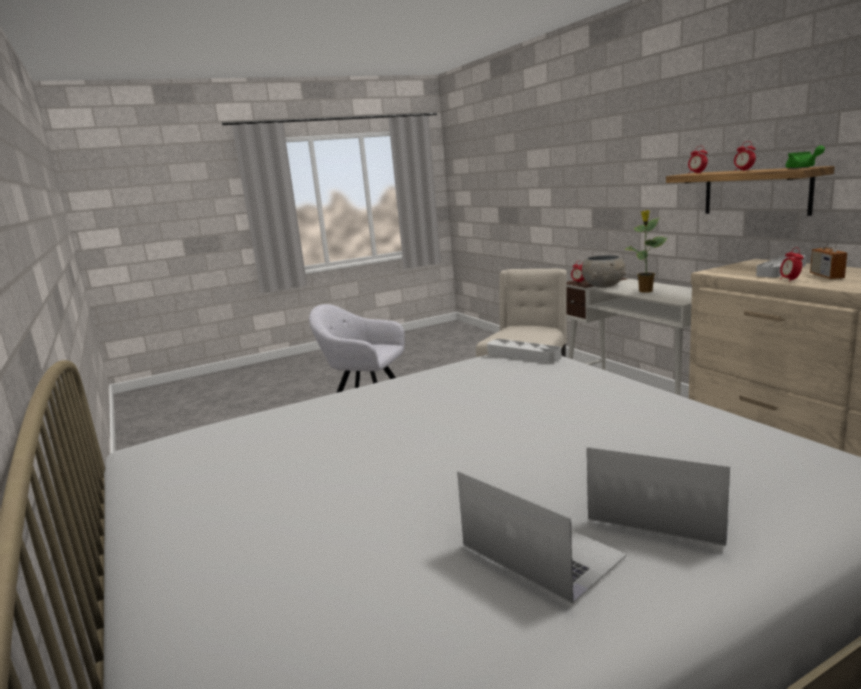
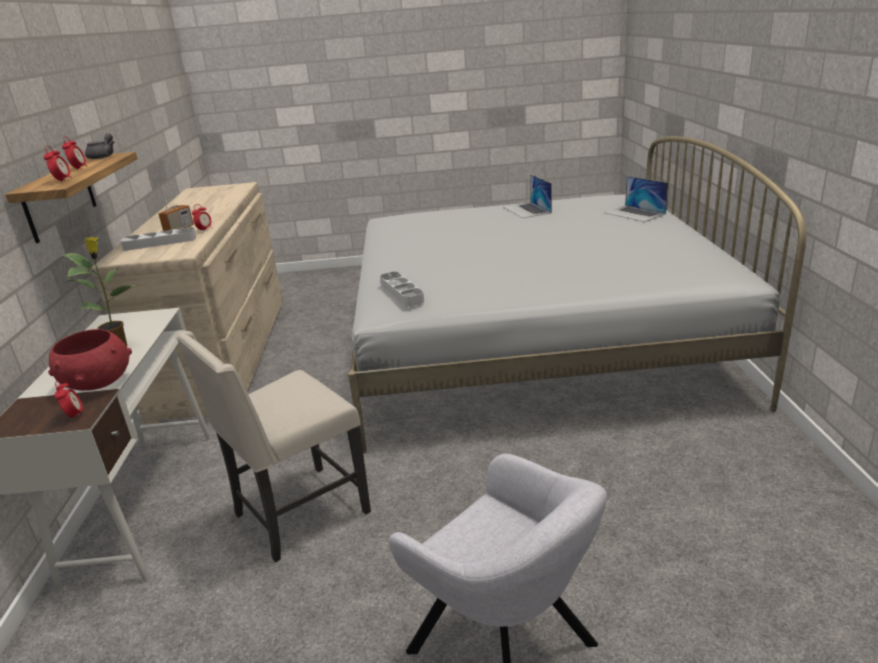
camera: 155 degrees left, 10 degrees up
(603, 286) = (98, 384): grey bowl -> red bowl
(659, 509) = (476, 213): laptop -> laptop (635, 213)
(802, 168) = (103, 156): green teapot -> grey teapot

